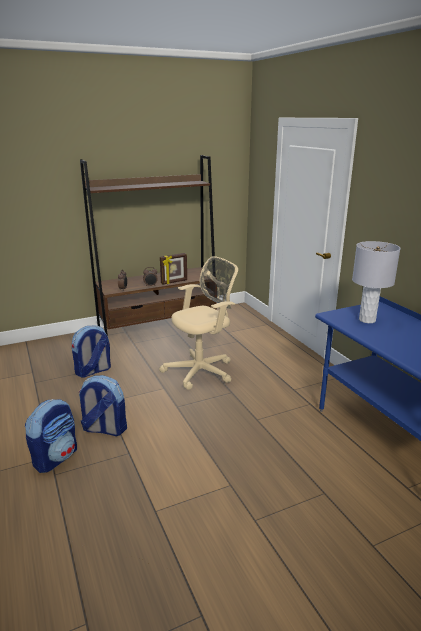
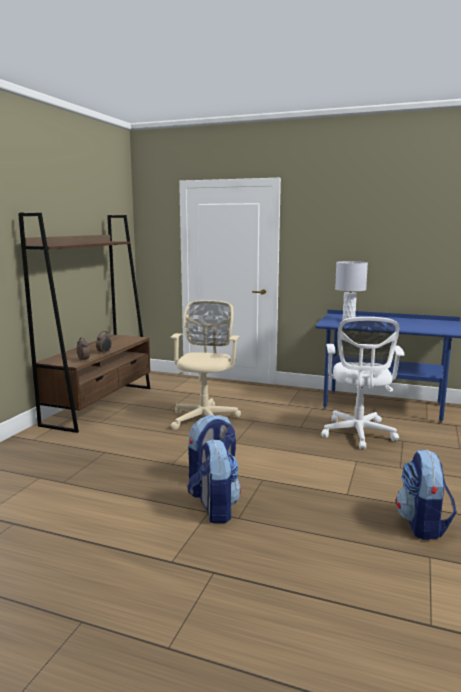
camera: 45 degrees left, 10 degrees down
(93, 371) = (108, 452): backpack -> backpack (422, 525)
(174, 282) = (119, 346): picture frame -> none
(292, 458) = (358, 434): none -> white office chair

